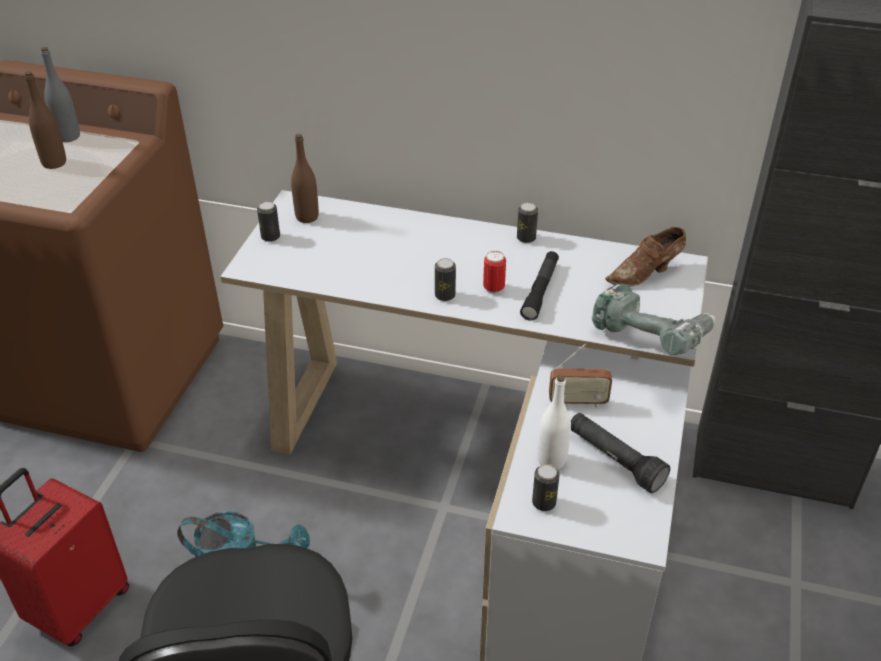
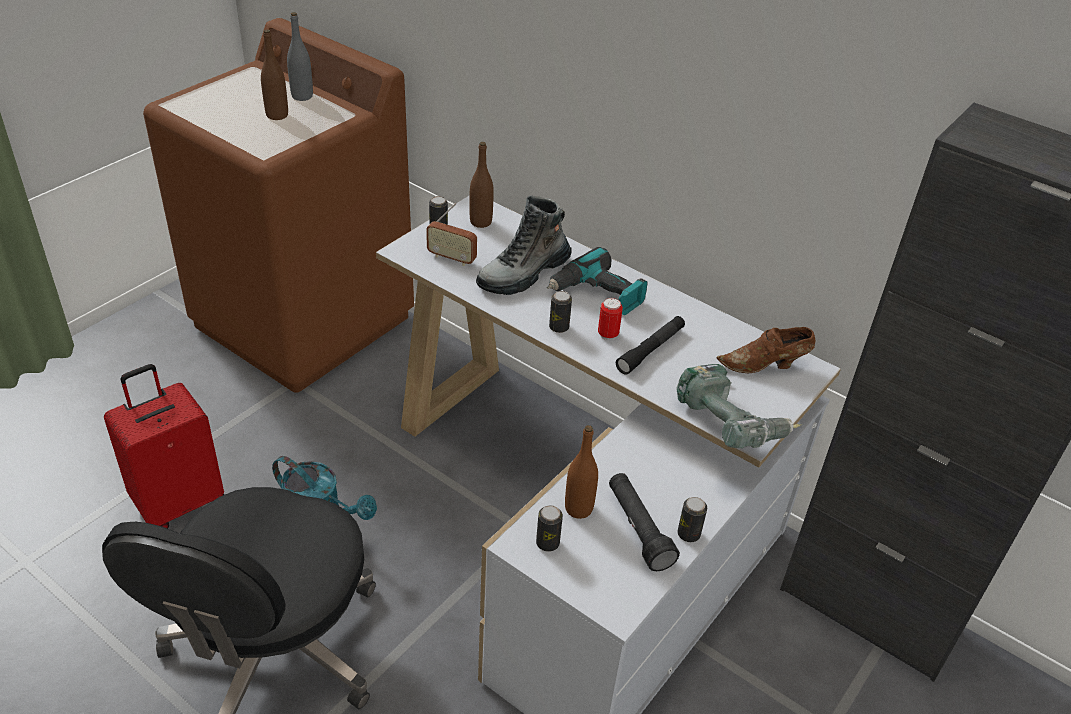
camera: 20 degrees right, 0 degrees up
(380, 255) = (524, 274): none -> boot
(461, 254) = (597, 295): none -> power drill
(526, 238) = (669, 298): can -> can (688, 534)
(551, 460) = (578, 508): white bottle -> brown bottle
(577, 402) = (637, 465): radio -> radio (452, 258)

